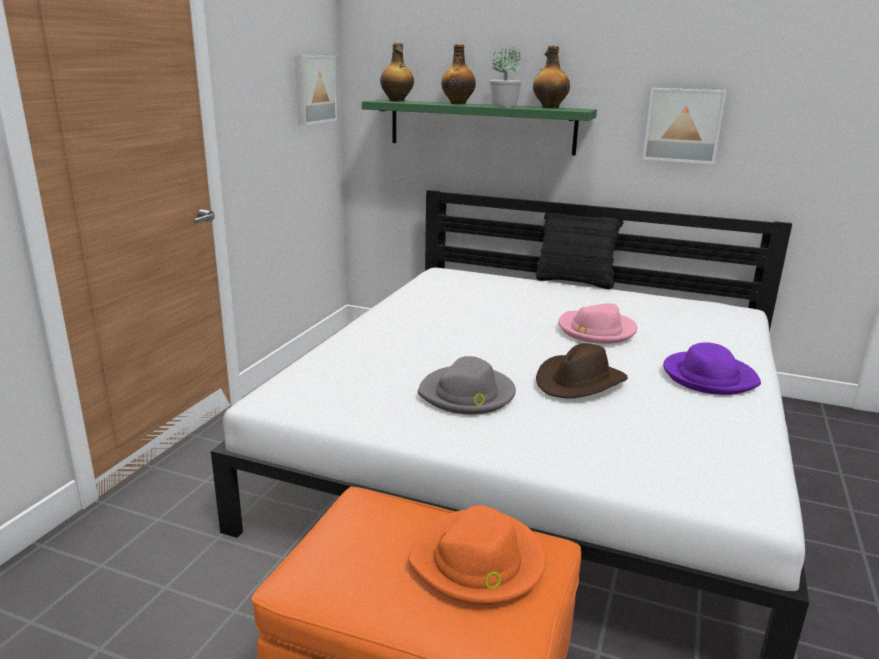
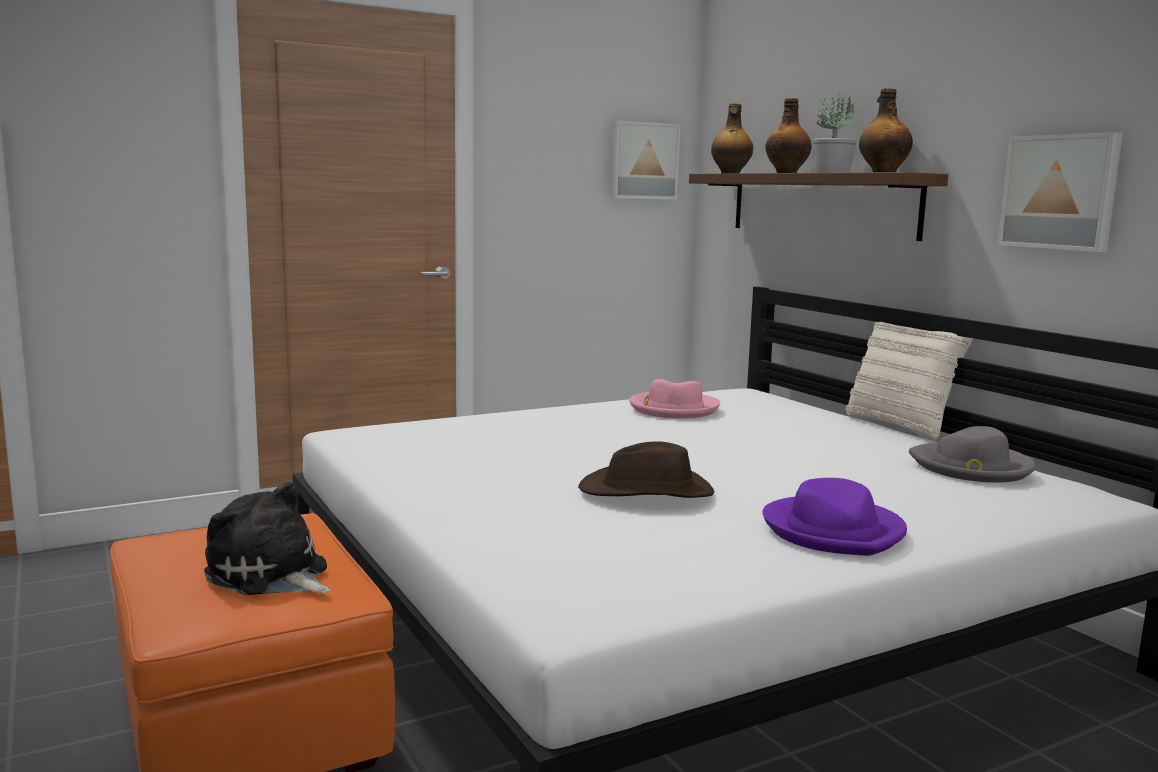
camera: 40 degrees right, 10 degrees down
(467, 394) = (507, 470): grey hat -> grey hat (971, 467)
(478, 562) = (270, 575): orange hat -> plush toy
(481, 126) = (820, 204): green shelf -> brown shelf
(575, 282) = (902, 427): black pillow -> beige pillow
(596, 330) = (791, 463): pink hat -> pink hat (673, 409)

